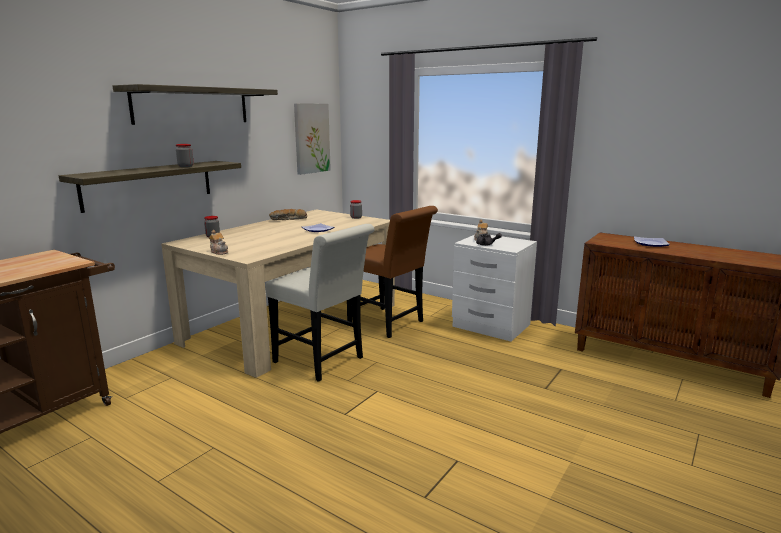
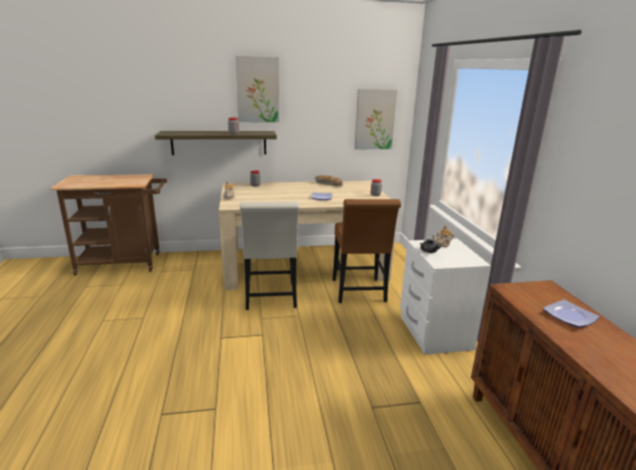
camera: 45 degrees right, 5 degrees up
(192, 105) = (257, 89): shelf -> picture

